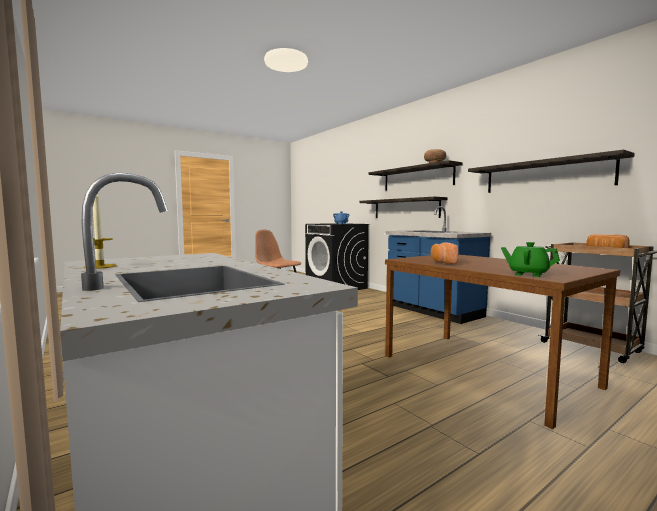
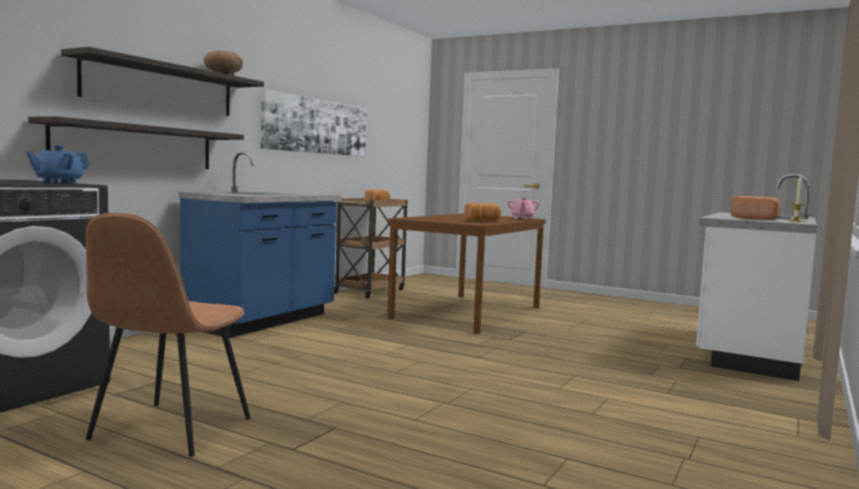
camera: 115 degrees left, 0 degrees up
(160, 260) = (756, 219): none -> bread
(528, 274) = (522, 218): green teapot -> pink teapot
(545, 176) = (317, 126): shelf -> picture

